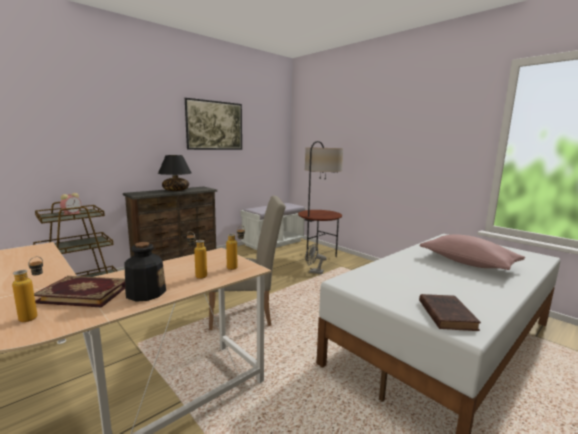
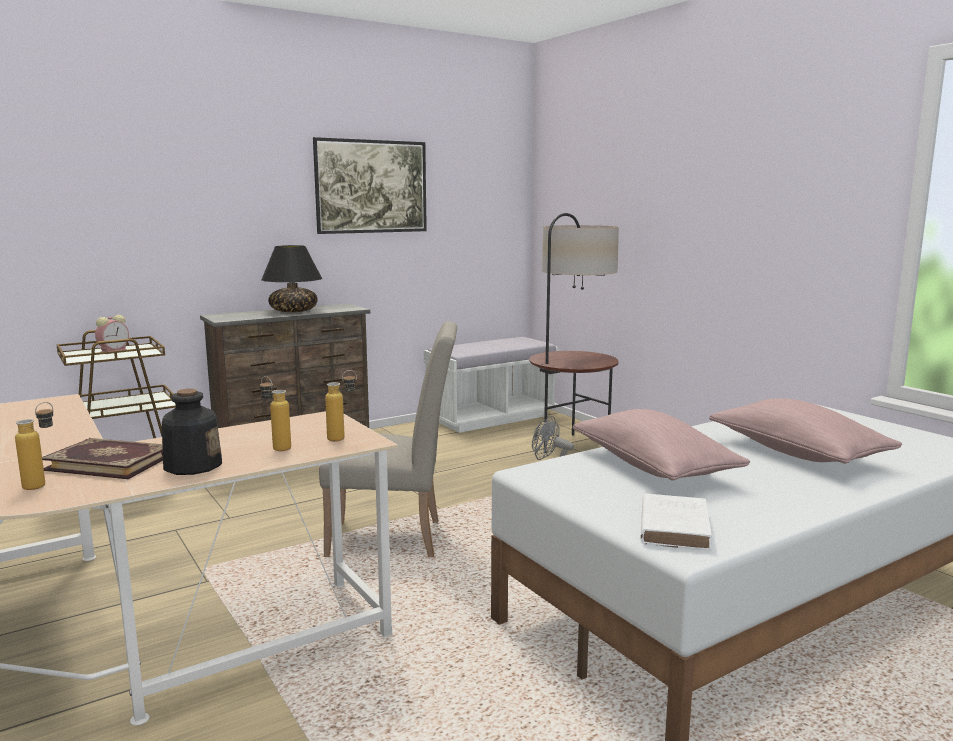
camera: 10 degrees right, 0 degrees up
(405, 275) = (653, 467): none -> pink pillow
(446, 314) = (674, 526): brown book -> white book

